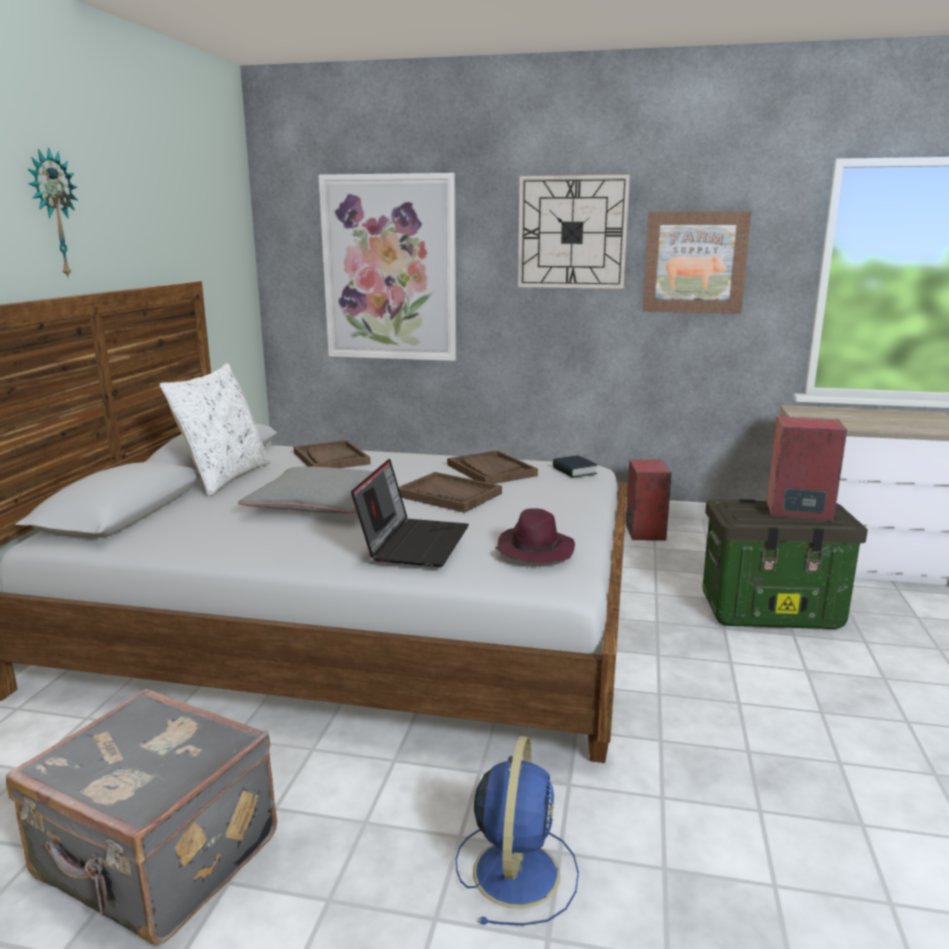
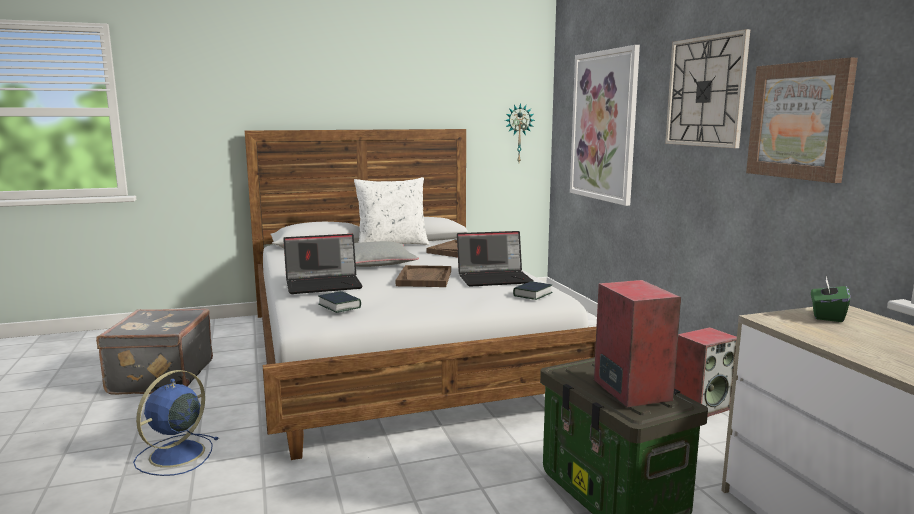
camera: 60 degrees right, 5 degrees down
(53, 214) = (347, 87): wall clock -> wall clock (518, 133)
(491, 470) = (495, 278): brown tray -> laptop
(516, 870) = (175, 455): blue fan -> blue fan turned 135 degrees clockwise
(534, 550) = (339, 306): purple hat -> book
(811, 414) = (826, 315): none -> green tissue box

